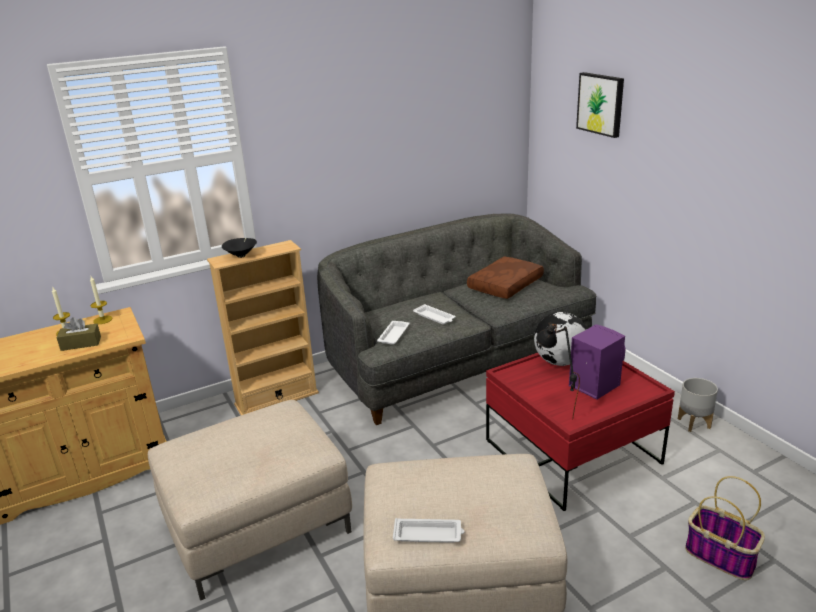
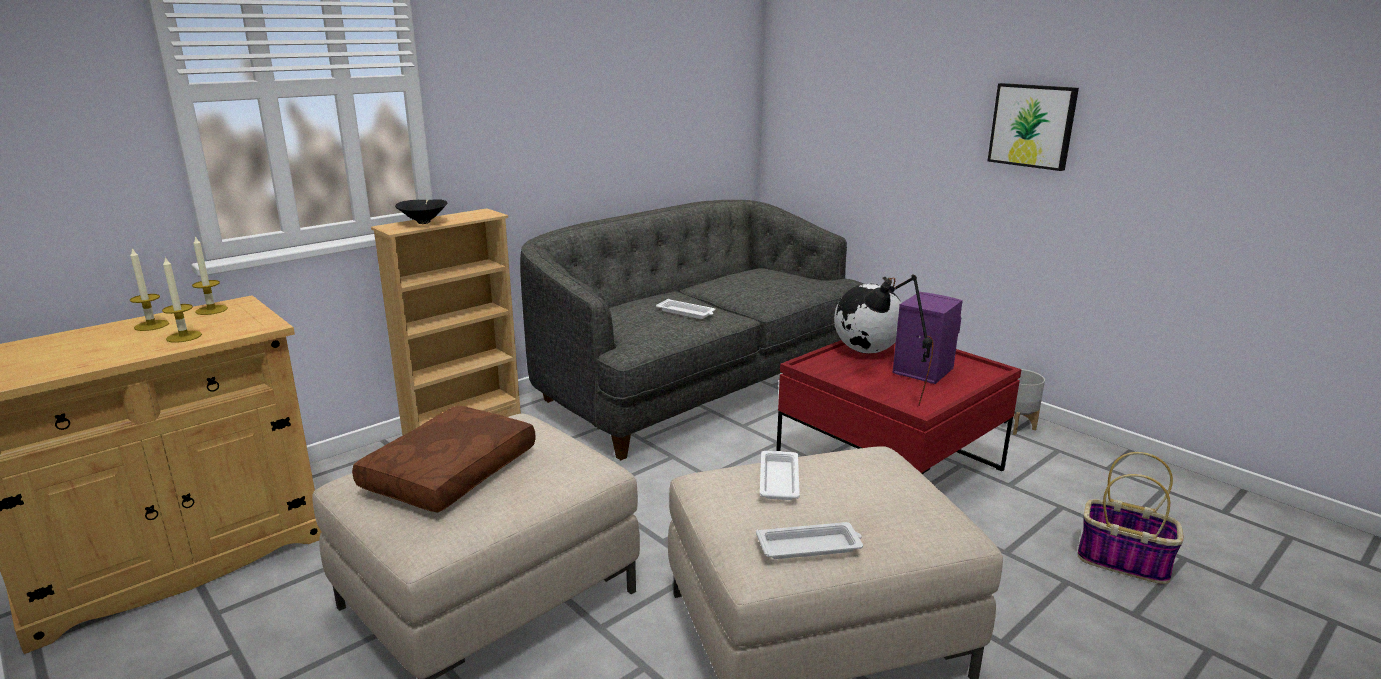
camera: 15 degrees left, 5 degrees down
(81, 343) = (184, 336): brown tissue box -> candle
(394, 335) = (641, 332): white tray -> white tray (779, 479)
(506, 286) = (759, 280): brown pillow -> brown pillow (451, 474)
(601, 104) = (868, 49): picture -> picture (1033, 126)

